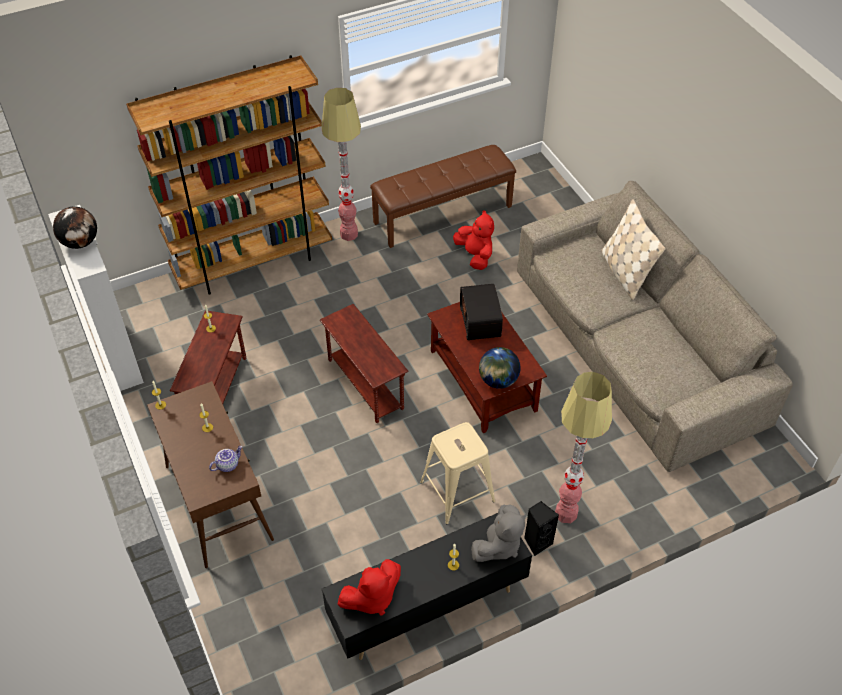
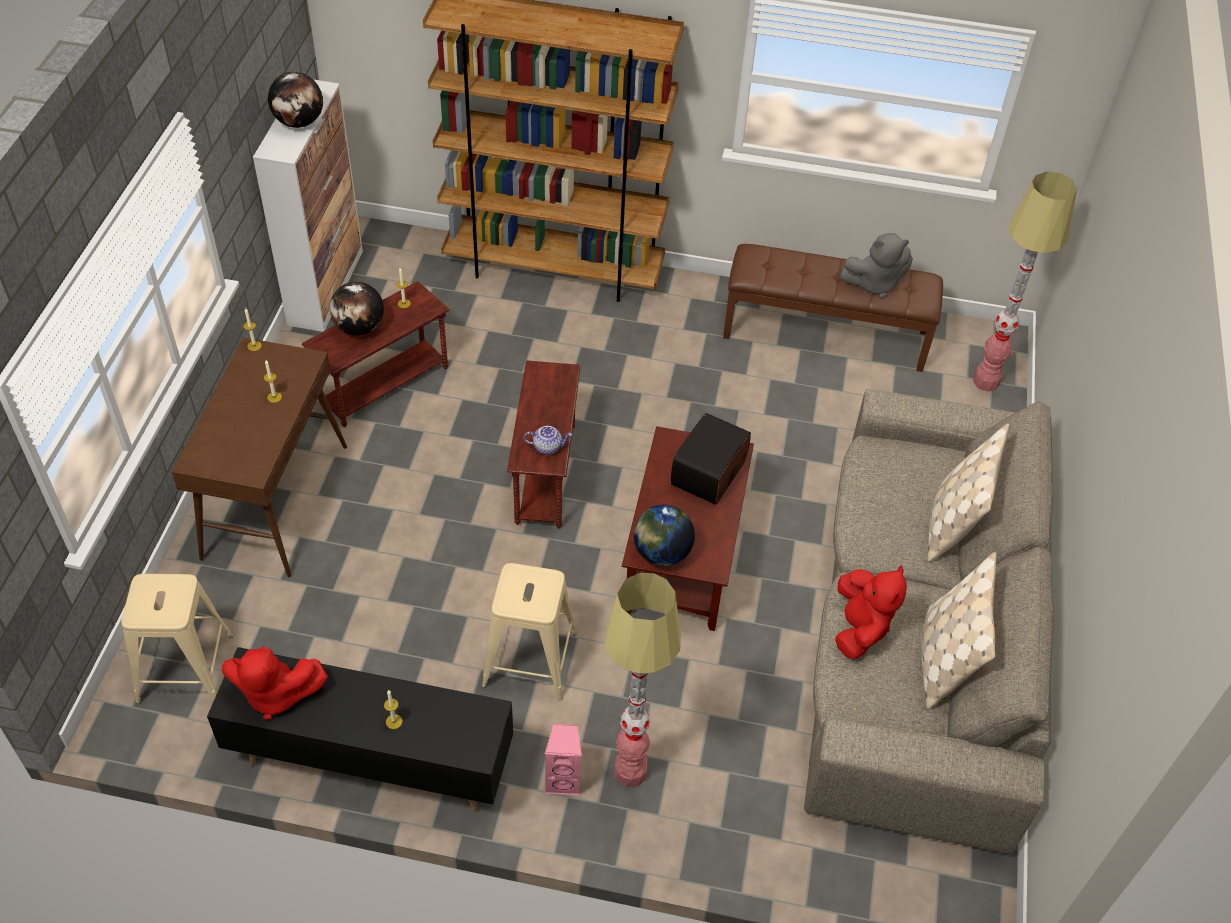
camera: 35 degrees right, 0 degrees up
(198, 359) = (359, 328): none -> globe
(227, 464) = (254, 448): teapot -> teapot (547, 447)
(263, 635) = (186, 668): none -> beige stool
(349, 234) = (690, 296): floor lamp -> floor lamp (986, 381)
(475, 255) = (818, 404): red plush toy -> red plush toy (860, 628)
(499, 545) = (465, 737): grey plush toy -> grey plush toy (874, 283)
(537, 542) = (564, 780): black speaker -> pink speaker
(685, 344) = (944, 660): none -> beige pillow

